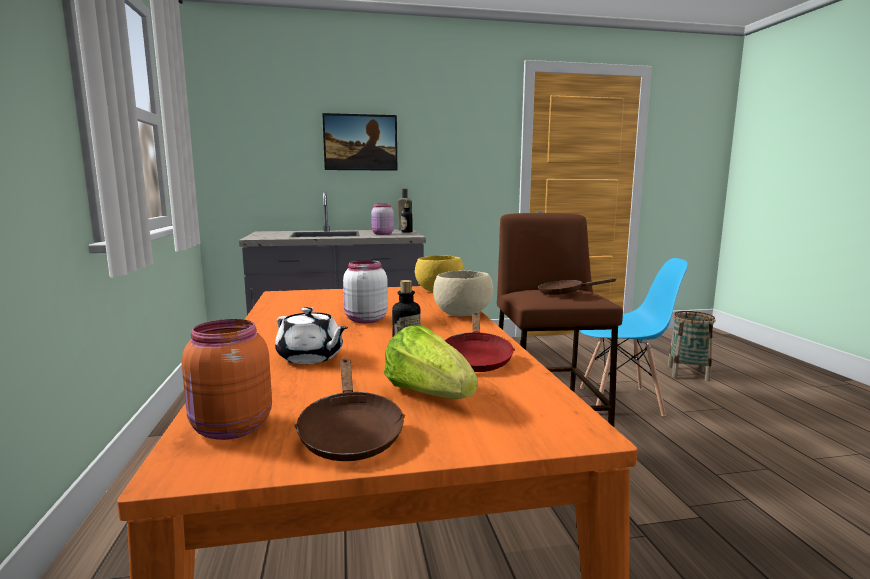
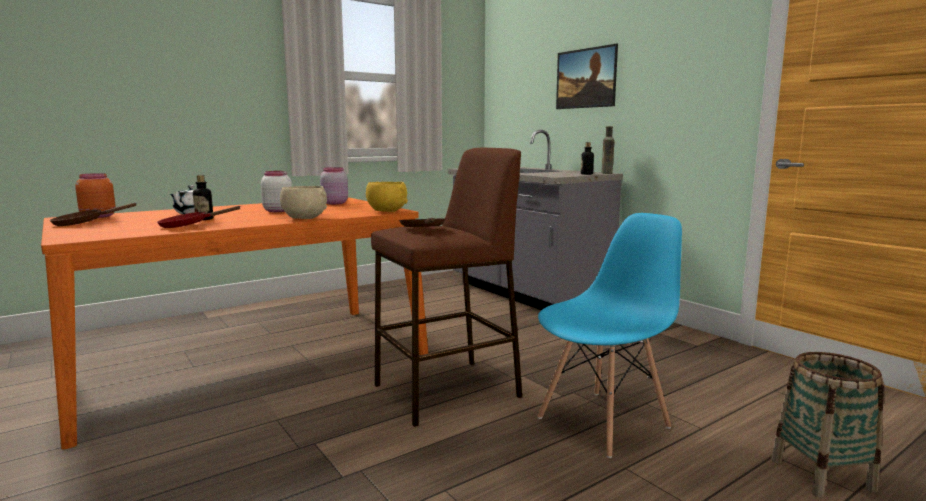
camera: 65 degrees right, 0 degrees up
(382, 234) = (551, 173): pink jar -> pink jar (334, 203)
(429, 394) = (129, 225): lettuce -> none
(621, 401) = (604, 422): blue chair -> blue chair turned 105 degrees counterclockwise

